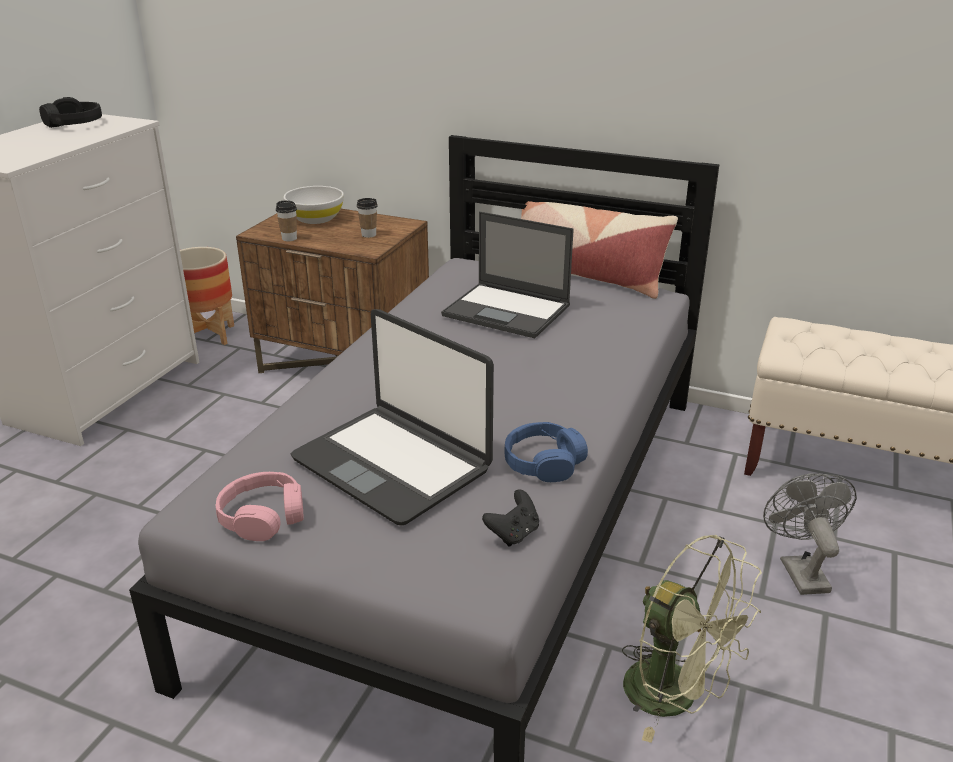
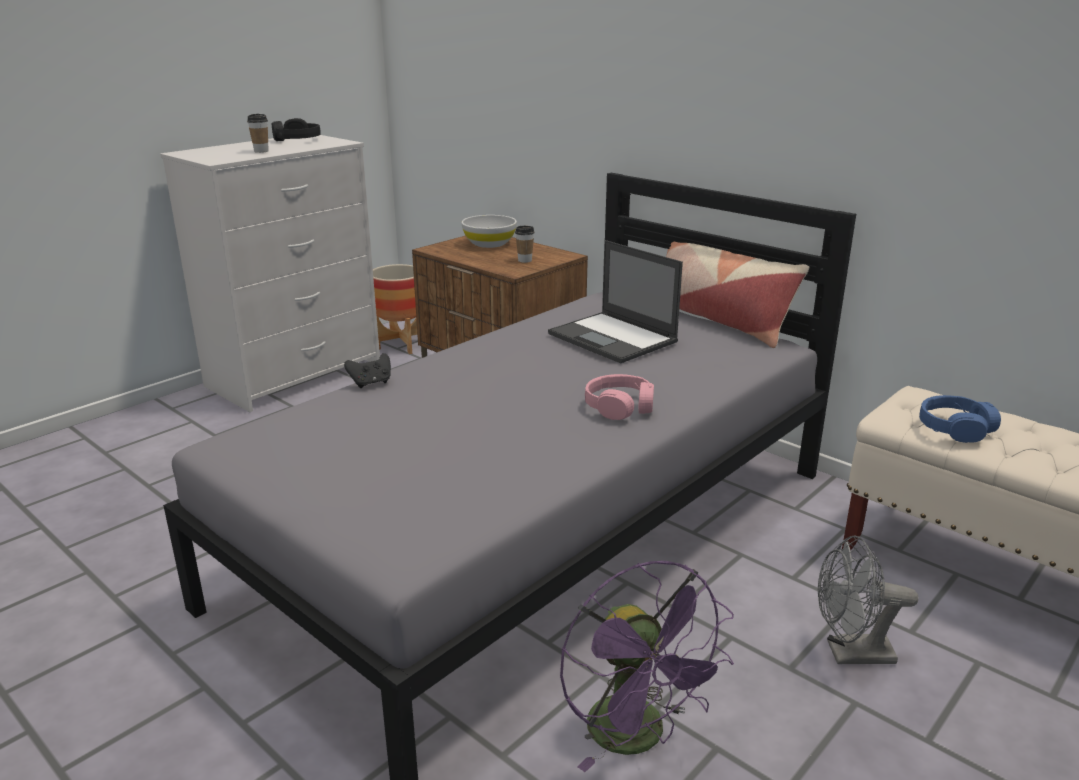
camera: 20 degrees right, 5 degrees down
(263, 517) = (270, 460): pink headphones -> pink headphones (620, 406)
(289, 238) = (454, 256): cup -> cup (261, 151)
(393, 464) = (408, 440): laptop -> none
(513, 534) = (468, 515): black game controller -> black game controller (371, 383)
(543, 462) = (545, 464): blue headphones -> blue headphones (955, 428)
(676, 696) = (638, 738): green fan -> purple fan
(799, 570) = (850, 654): grey fan -> grey fan turned 105 degrees counterclockwise

